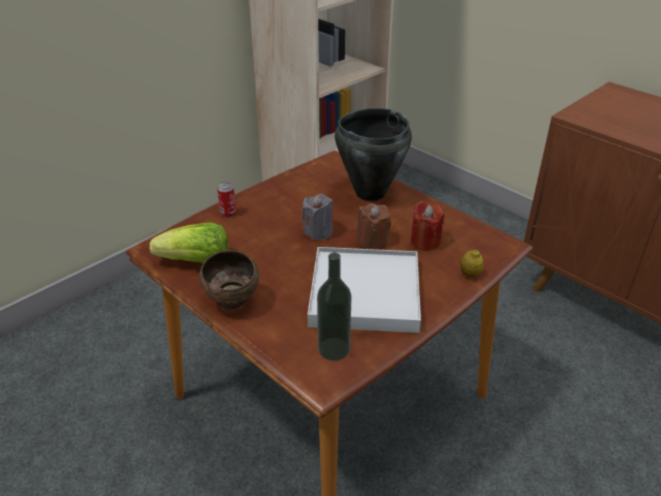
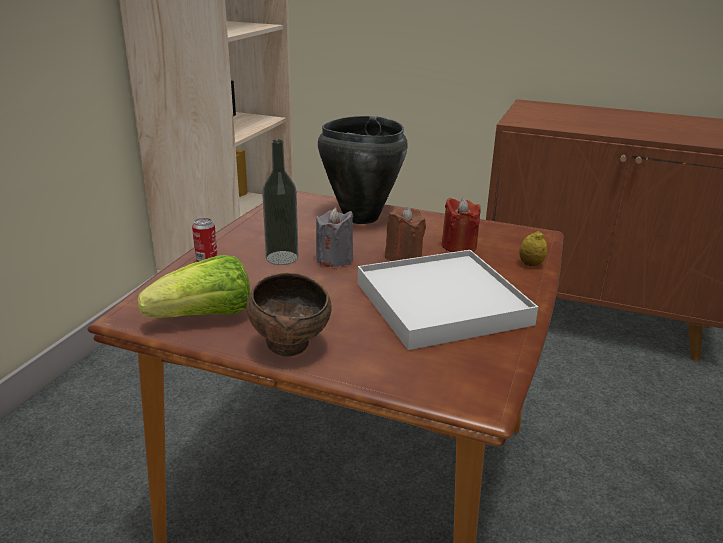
camera: 25 degrees left, 10 degrees down
(334, 349) = (459, 364): bottle -> bottle (282, 258)

